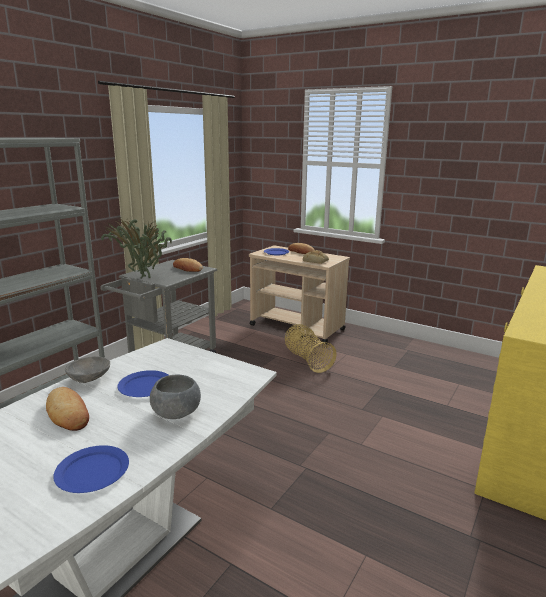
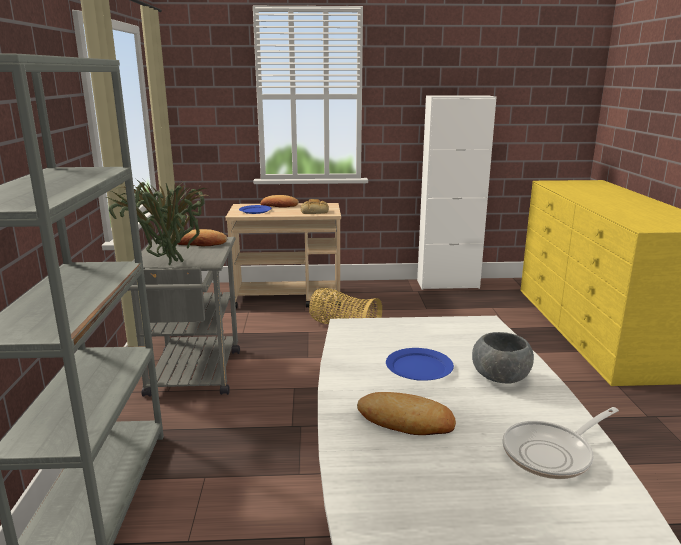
camera: 35 degrees left, 0 degrees up
(90, 379) = (347, 382): grey bowl -> none
(92, 472) = (552, 453): blue plate -> frying pan
(445, 352) = (448, 284): none -> white cabinet

